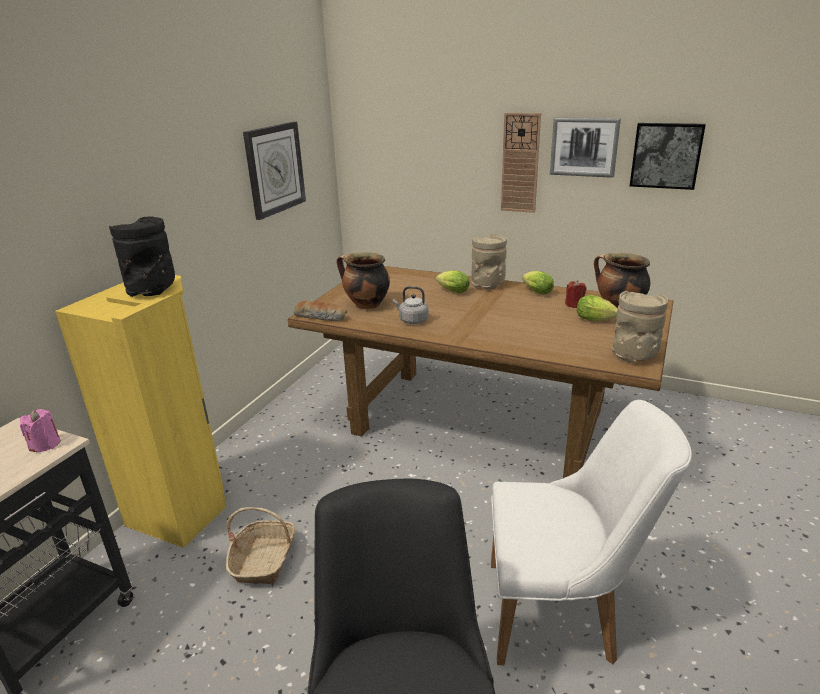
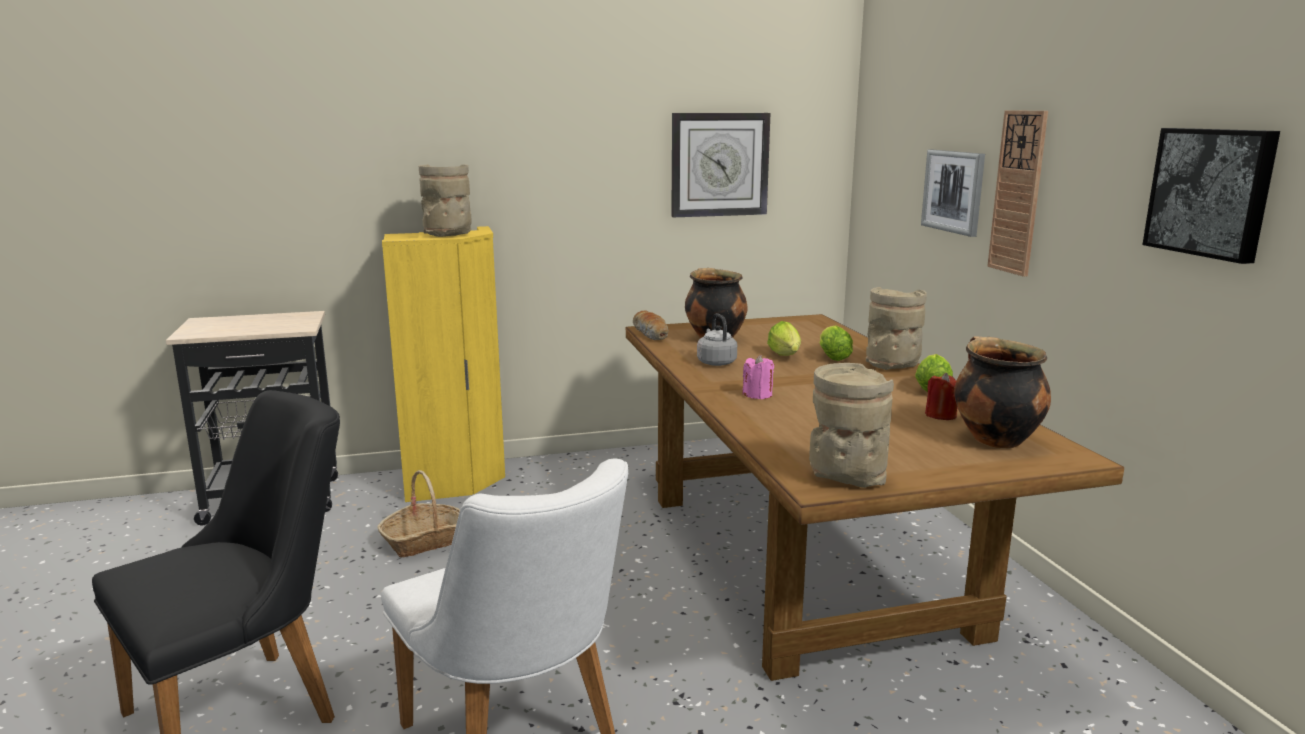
camera: 50 degrees right, 10 degrees down
(45, 444) = (296, 325): pink candle -> pink candle (757, 395)
(152, 291) = (447, 235): black vase -> beige vase
(584, 147) = (1096, 169): picture -> picture (953, 191)
(596, 320) = (917, 436): lettuce -> lettuce (786, 356)

